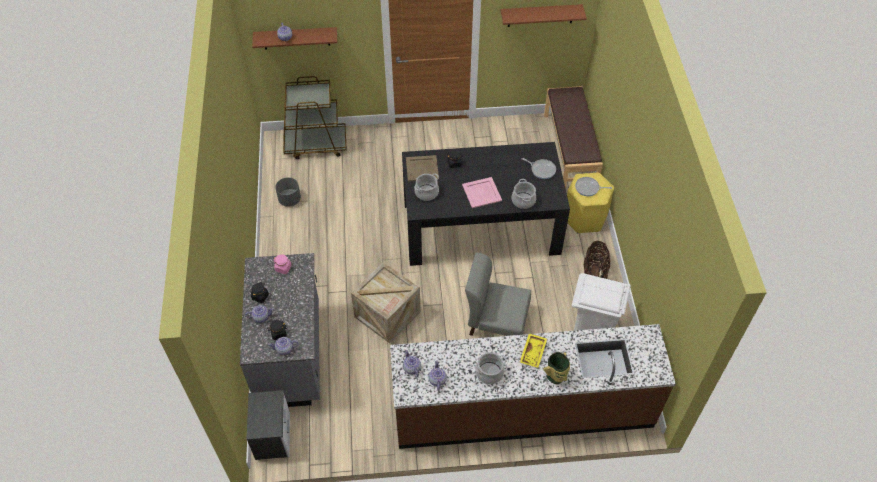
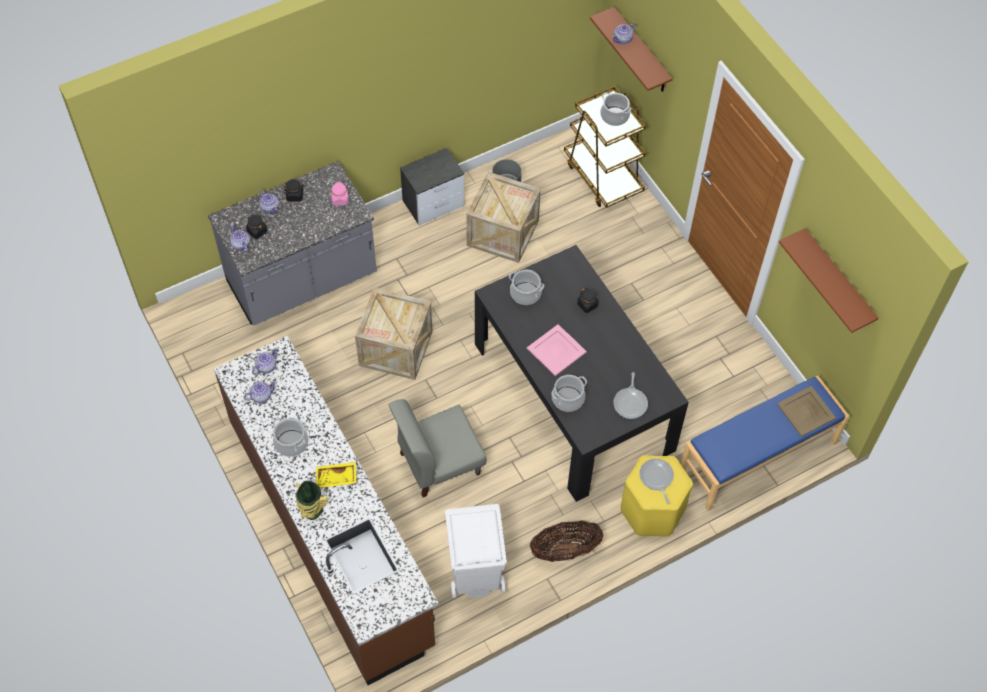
camera: 65 degrees right, 5 degrees up
(273, 435) = (202, 306): nightstand -> nightstand (434, 203)
(308, 93) = (614, 116): none -> cooking pot
(327, 216) = (502, 233): none -> crate
(421, 168) = (561, 274): beige tray -> beige tray (806, 411)
(496, 321) = (439, 463): grey chair -> grey chair turned 105 degrees counterclockwise
(570, 151) = (758, 457): brown bench -> blue bench

